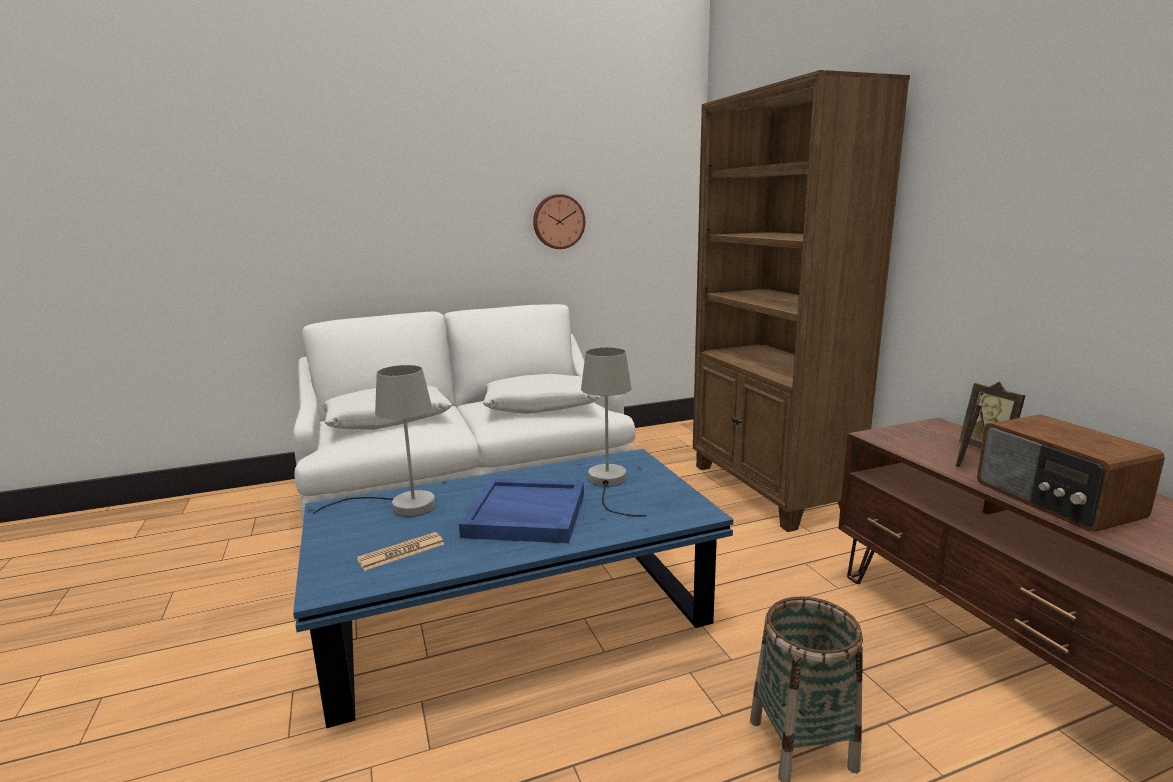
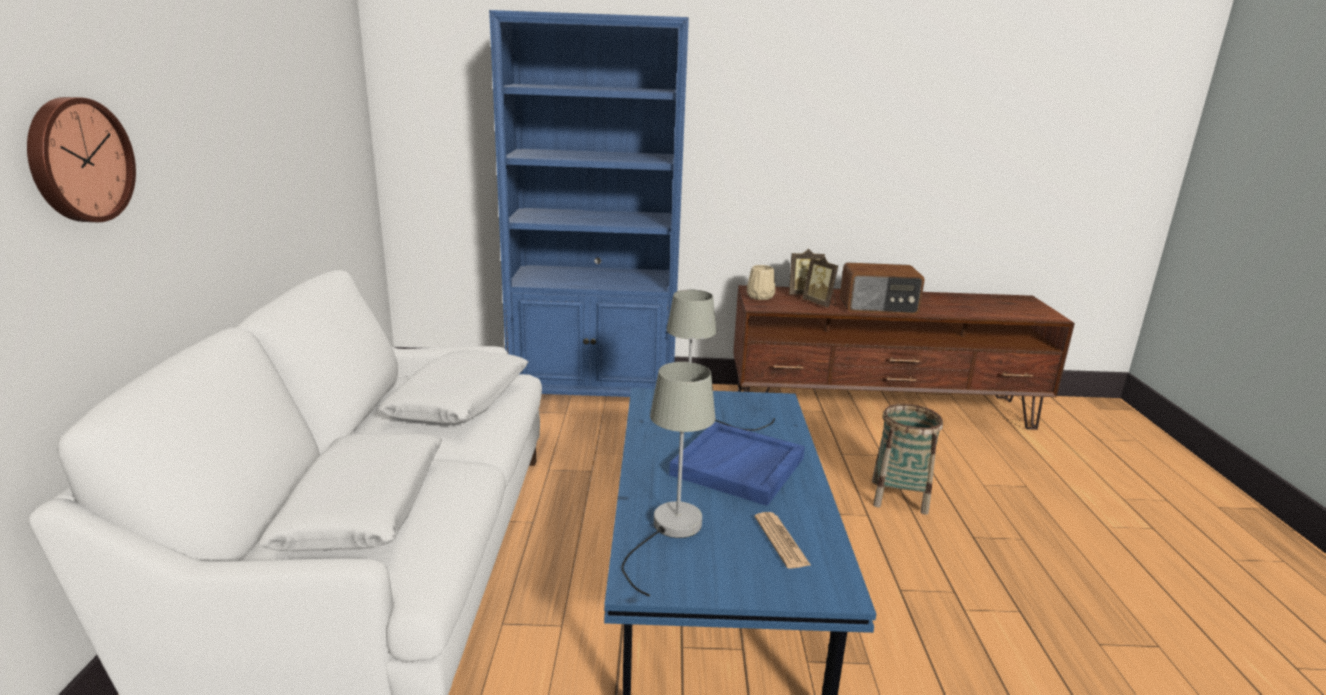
camera: 70 degrees left, 5 degrees up
(558, 221) = (280, 151): wall clock -> wall clock (78, 160)
(769, 490) = (595, 397): brown bookcase -> blue bookcase
(916, 431) = (759, 297): none -> beige vase

